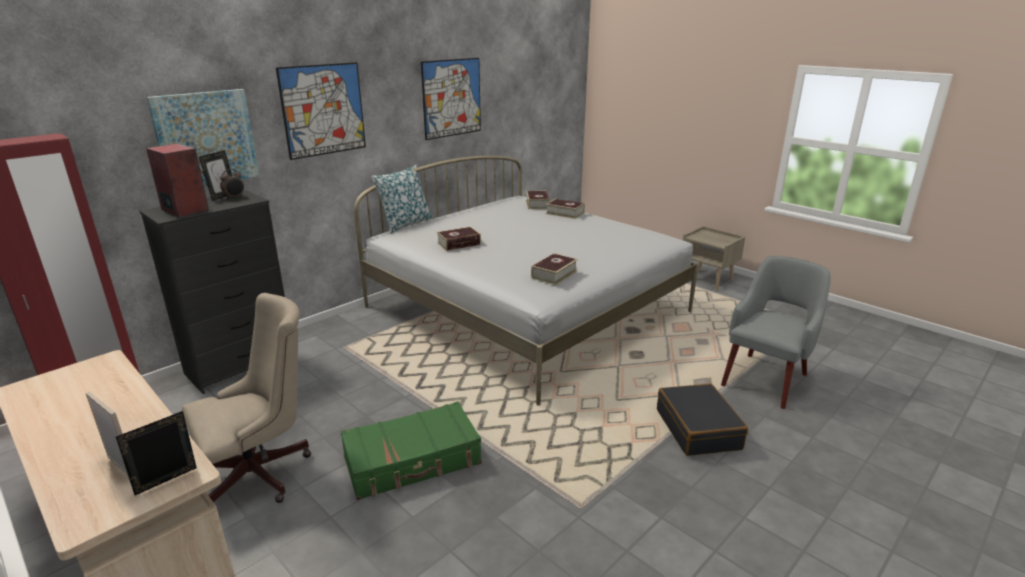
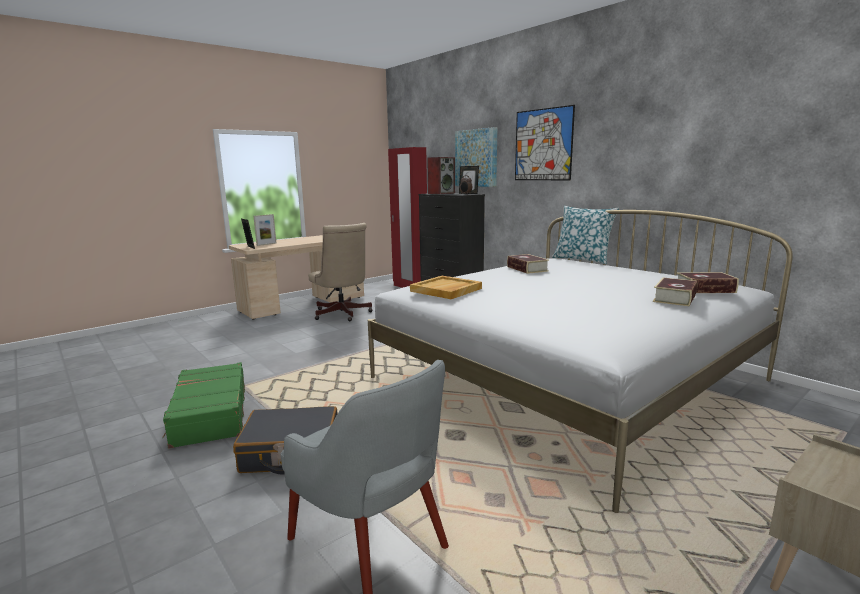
camera: 95 degrees right, 10 degrees down
(413, 461) = (328, 342): green suitcase -> green suitcase (210, 414)
(452, 98) = (679, 140): picture -> none
(554, 274) = (446, 290): book -> beige tray

